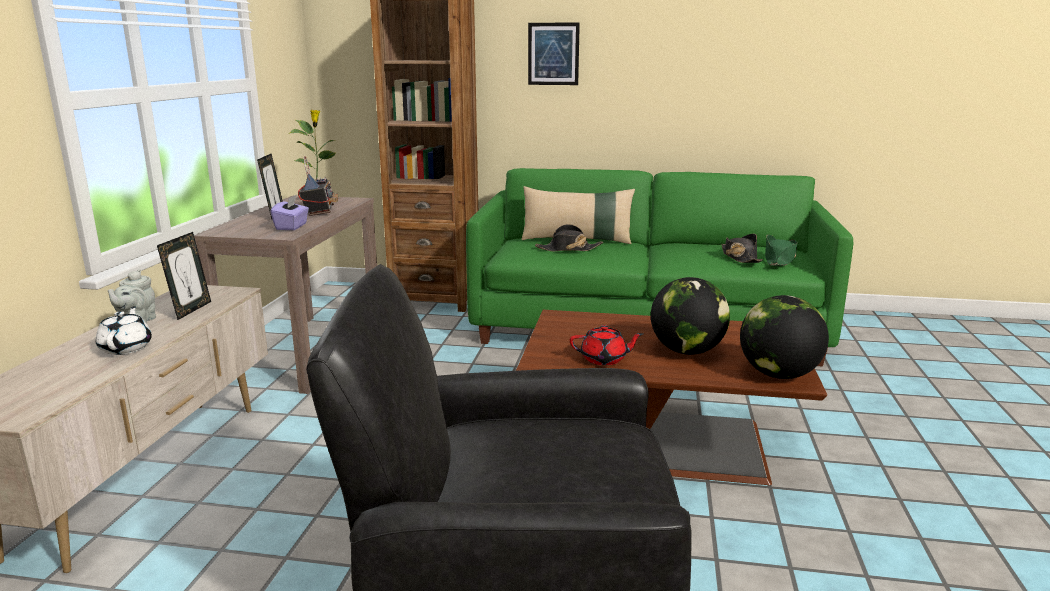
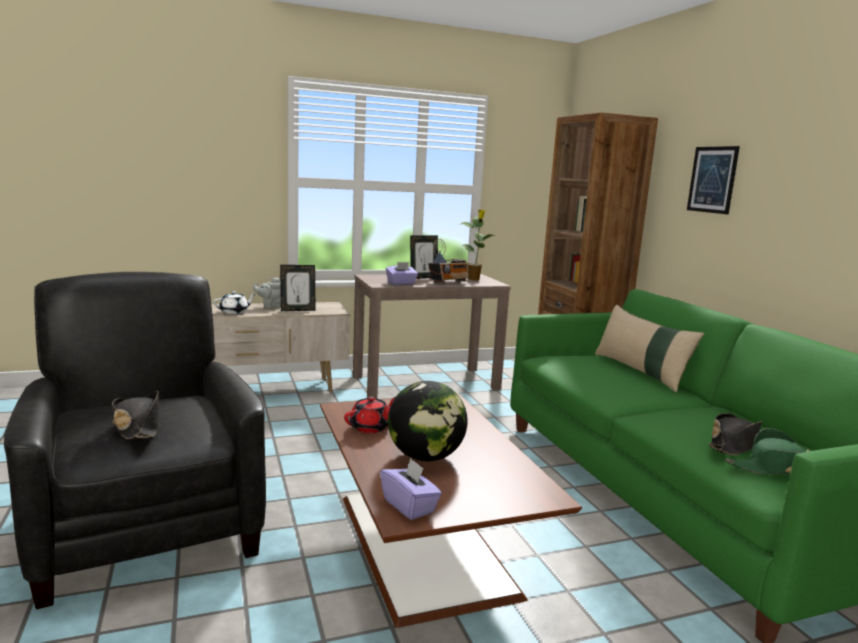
camera: 60 degrees right, 5 degrees down
(568, 249) = (602, 372): black hat -> black hat (137, 427)
(604, 359) = (371, 427): red teapot -> red teapot turned 105 degrees counterclockwise
(778, 375) = (409, 506): globe -> purple tissue box

